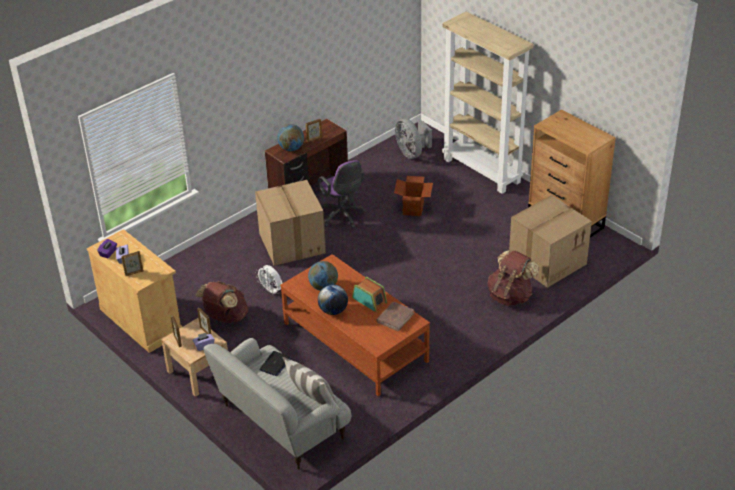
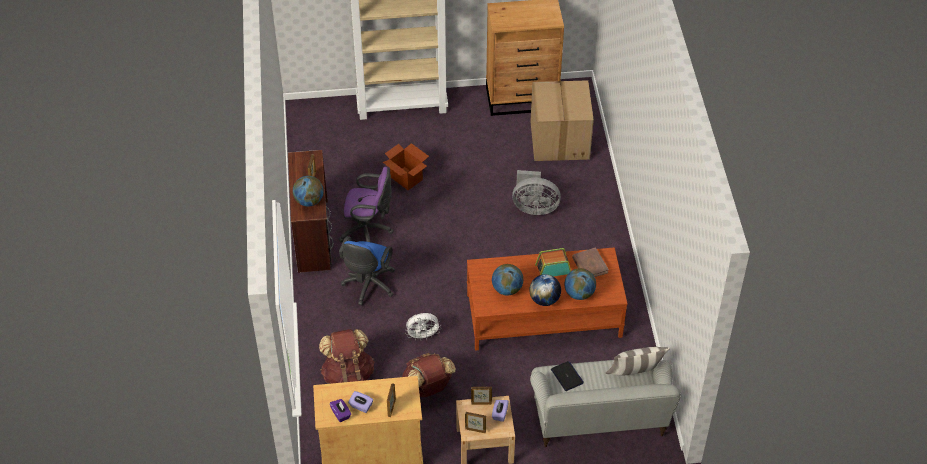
camera: 55 degrees left, 10 degrees up
(291, 243) = (368, 286): cardboard box -> blue office chair
(359, 326) = (579, 293): none -> globe
(412, 153) = (327, 133): grey fan -> grey fan (534, 207)
(510, 296) = (579, 187): brown backpack -> brown backpack (348, 375)

